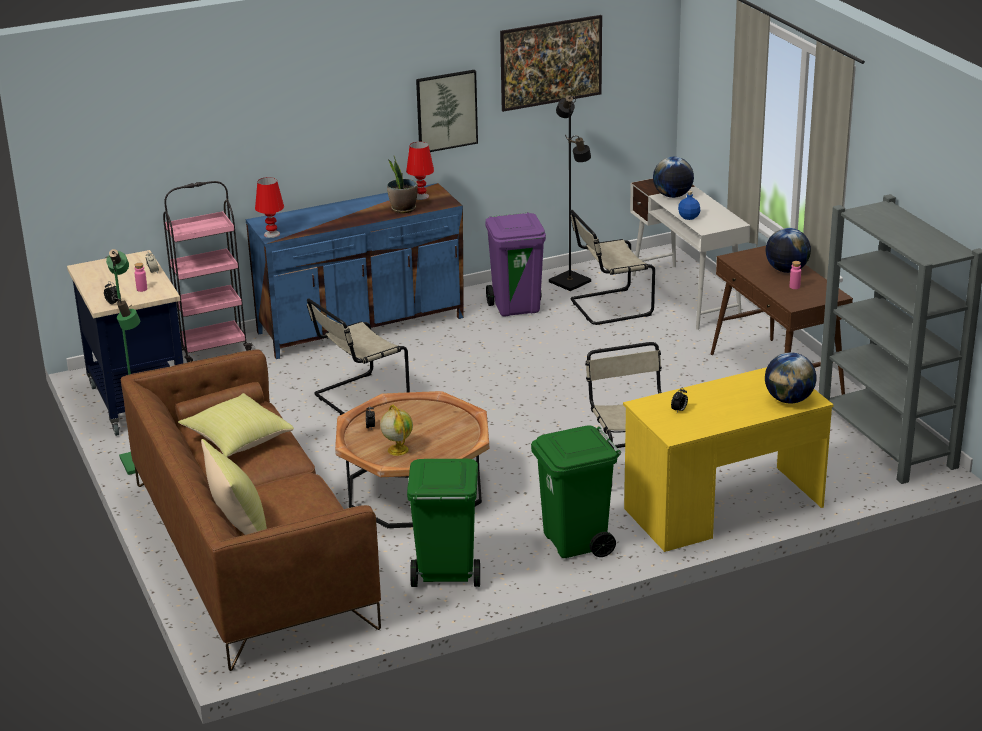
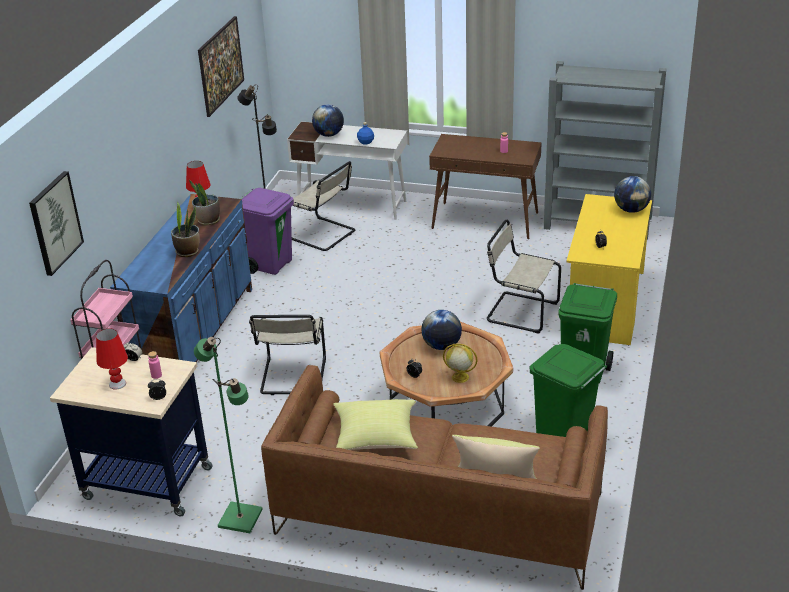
camera: 50 degrees left, 5 degrees up
(272, 234) = (156, 285): red table lamp -> red table lamp (117, 384)
(340, 223) = (188, 252): none -> potted plant
(446, 110) = (185, 130): picture -> picture (55, 223)
(607, 307) = (323, 235): beige chair -> beige chair turned 75 degrees counterclockwise
(786, 270) = (480, 145): globe -> globe (441, 346)

